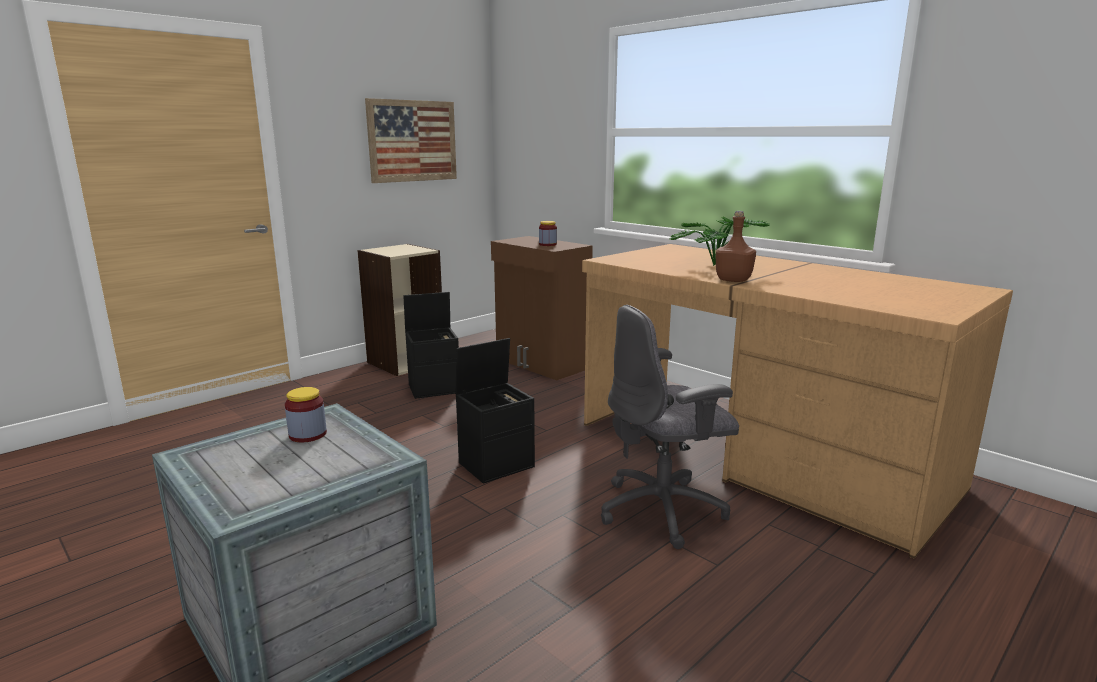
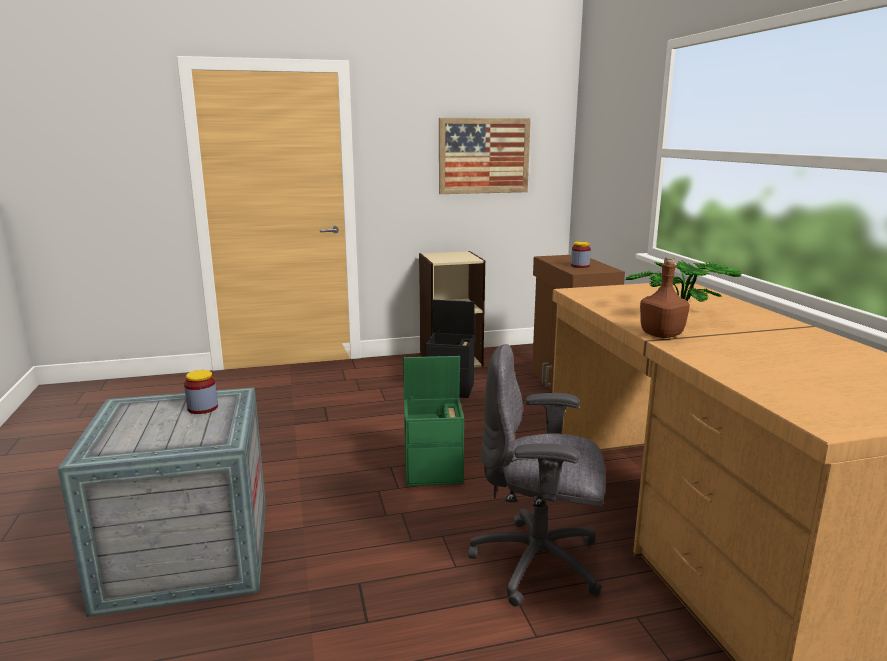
camera: 30 degrees right, 0 degrees up
(497, 464) = (434, 472): black storage box -> green storage box

